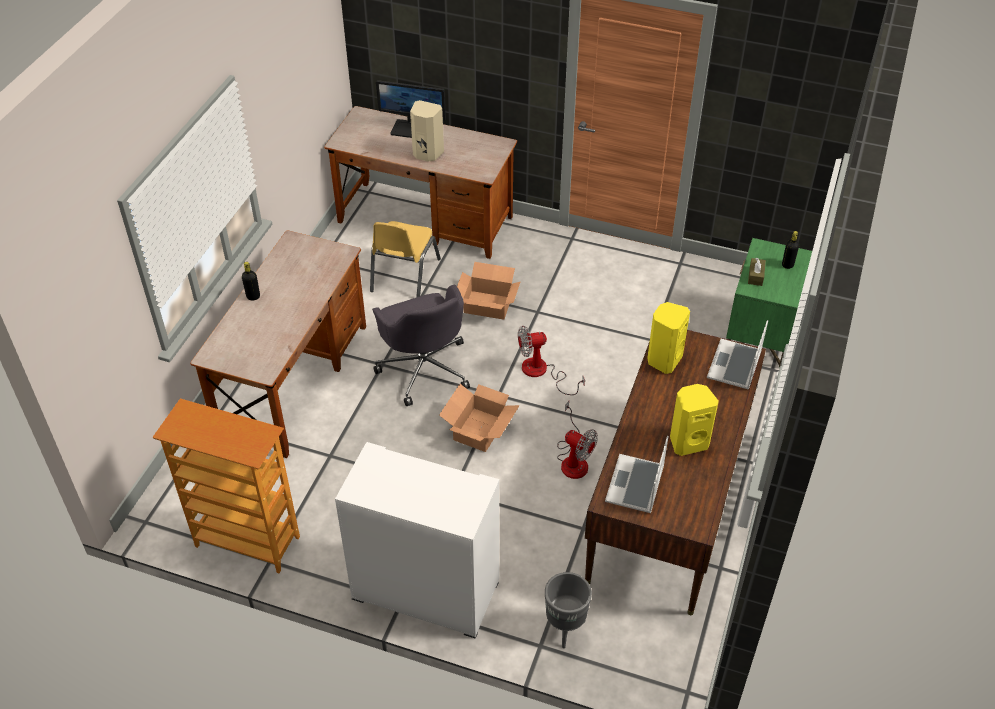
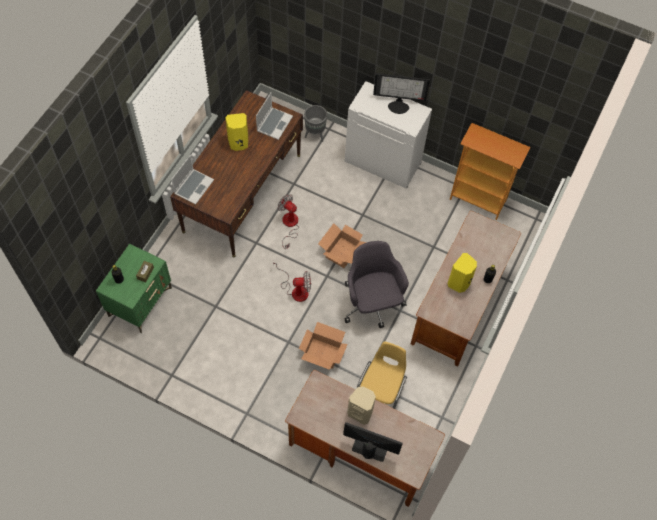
camera: 175 degrees left, 15 degrees up
(400, 496) = (399, 105): none -> monitor
(663, 360) = (234, 196): yellow speaker -> yellow speaker (459, 283)

